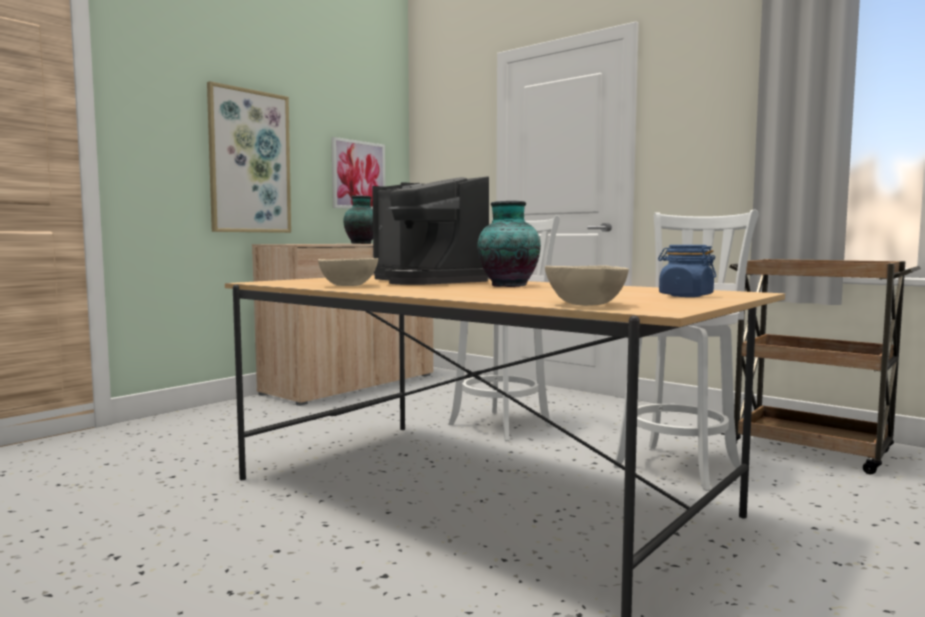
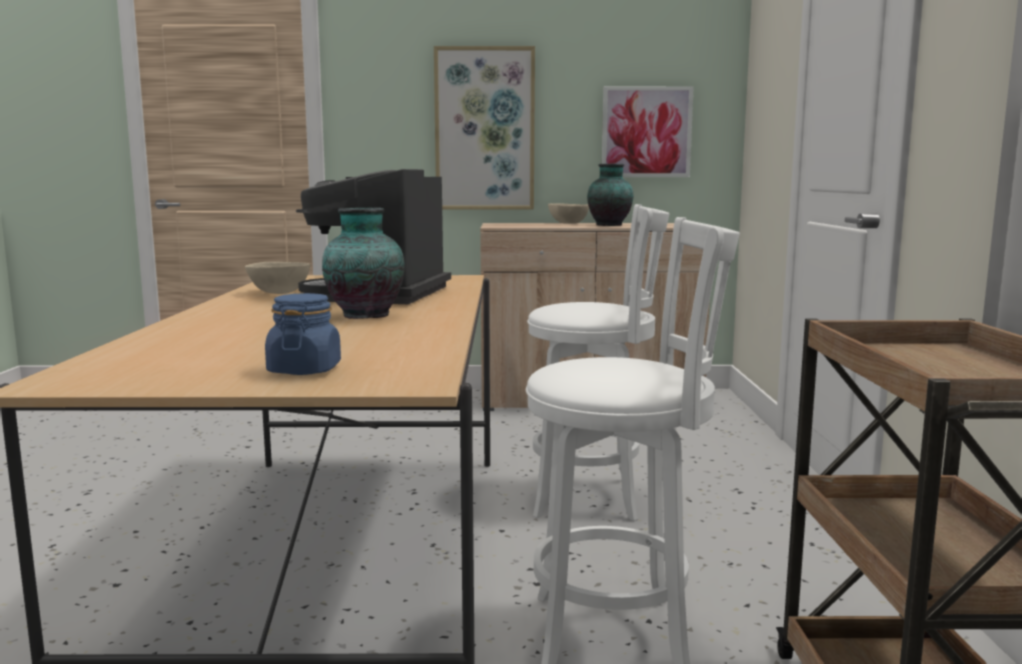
camera: 50 degrees right, 5 degrees up
(583, 304) = (115, 359): beige bowl -> beige bowl (567, 223)

